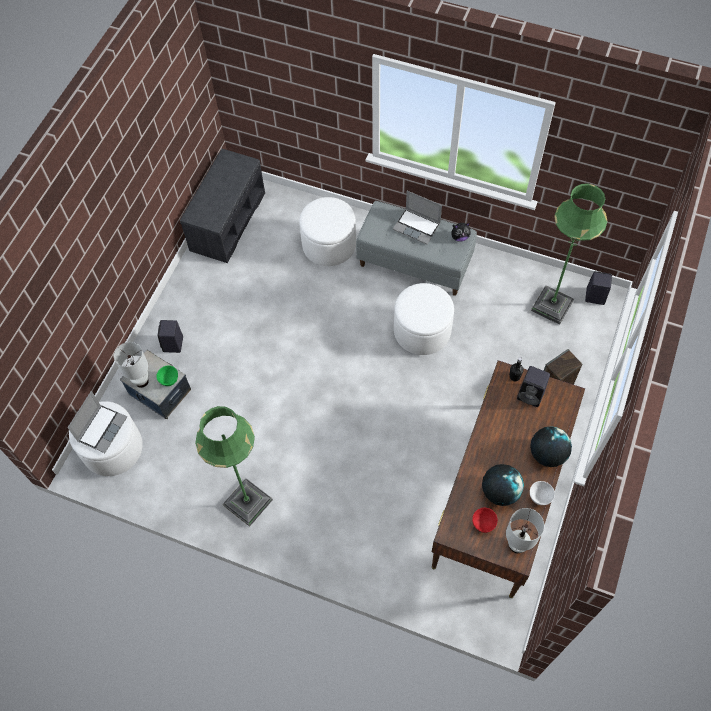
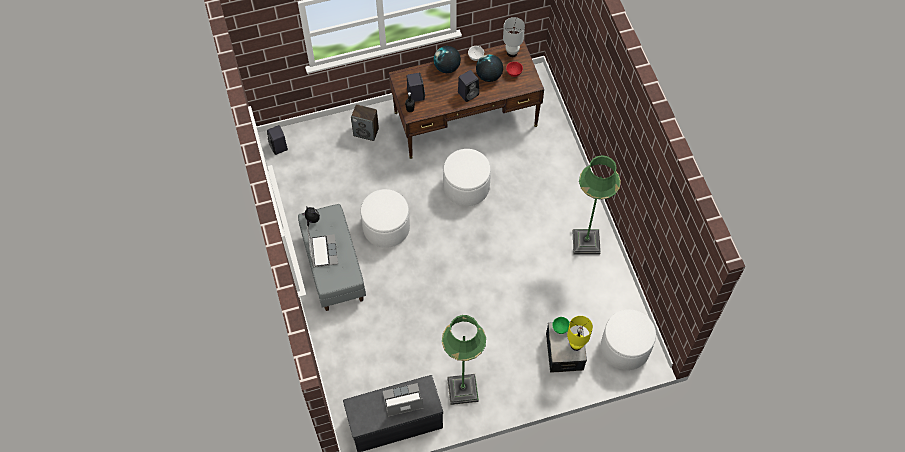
camera: 130 degrees left, 0 degrees up
(102, 428) = (629, 329): laptop -> laptop (402, 401)
(141, 381) = (576, 345): white table lamp -> yellow table lamp
(173, 345) = (525, 373): black speaker -> black speaker (468, 93)
(329, 245) = (361, 334): white ottoman -> white ottoman (466, 187)
(552, 306) = (305, 166): green floor lamp -> green floor lamp (462, 389)

